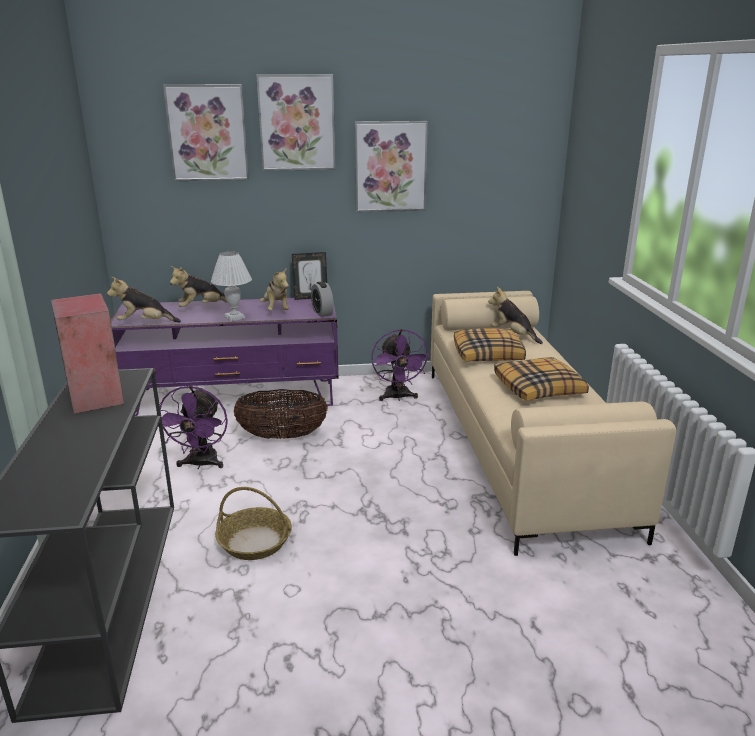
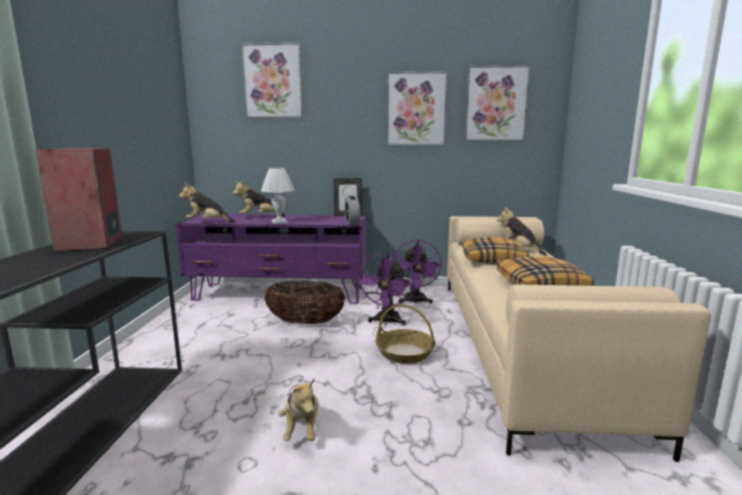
camera: 10 degrees right, 10 degrees down
(201, 464) = (226, 338): purple fan -> purple fan (387, 322)
(255, 542) = (236, 409): basket -> basket (405, 353)
(276, 310) = (315, 220): plush toy -> plush toy (301, 429)
(297, 123) = (342, 73): picture -> picture (496, 104)

